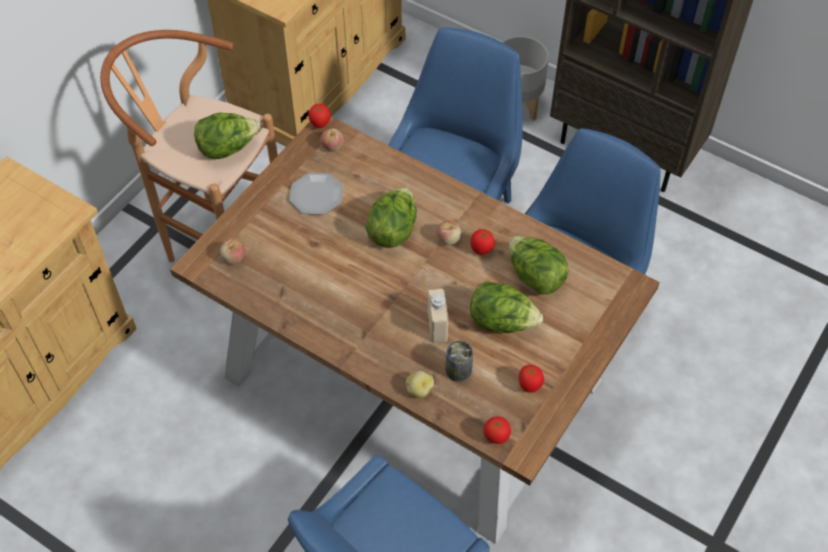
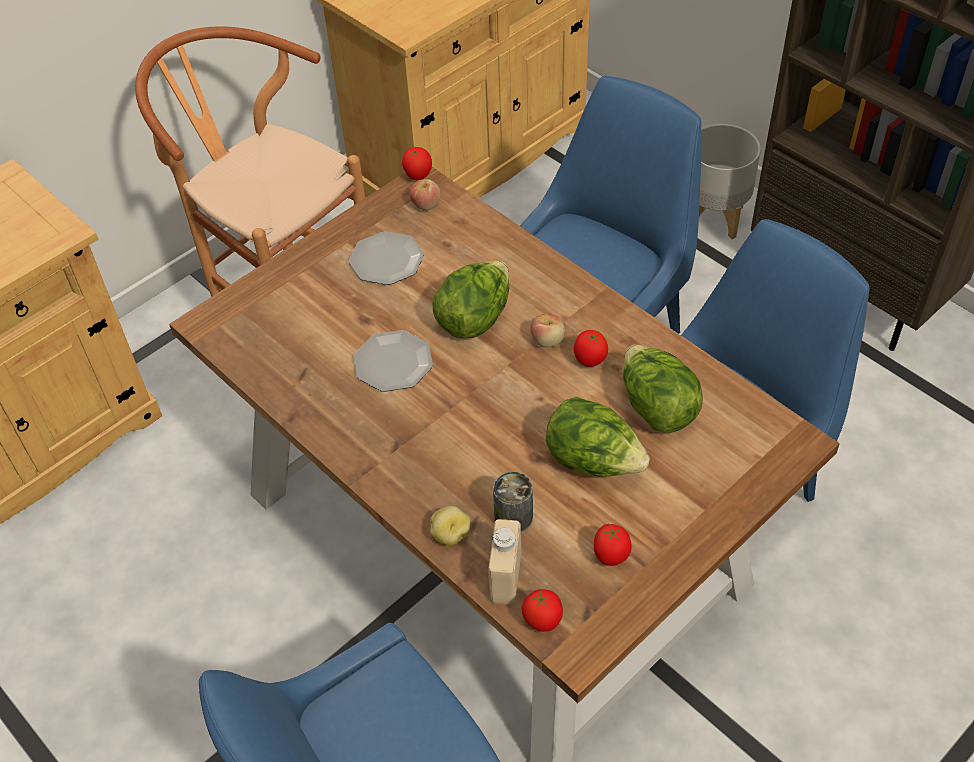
camera: 15 degrees right, 5 degrees down
(227, 148) = (294, 191): lettuce -> none
(233, 258) = (254, 322): apple -> none
(345, 273) = (394, 363): none -> plate
(437, 326) = (500, 453): beige bottle -> beige bottle (506, 578)

